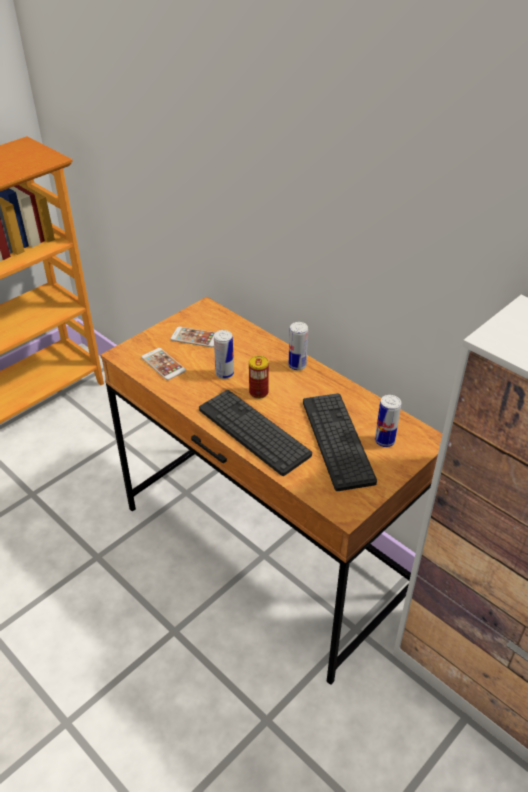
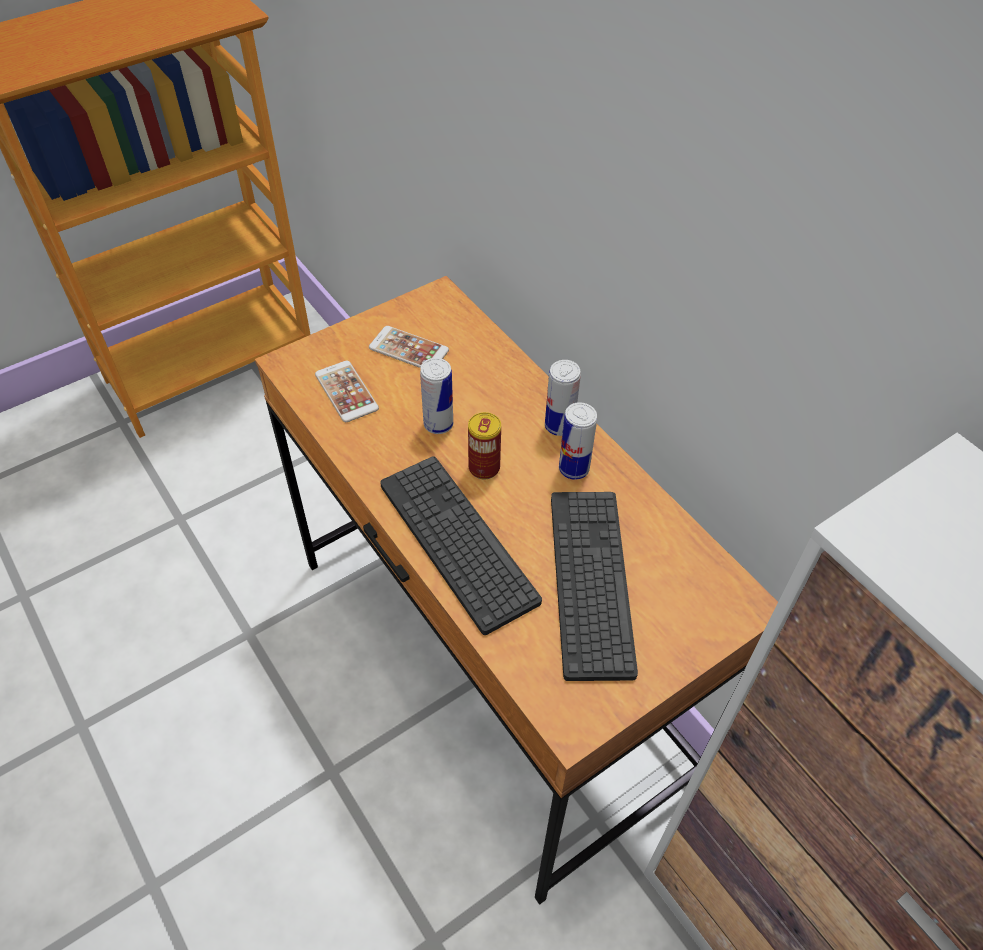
camera: 10 degrees right, 10 degrees up
(384, 441) = (670, 595): can -> can (574, 469)

